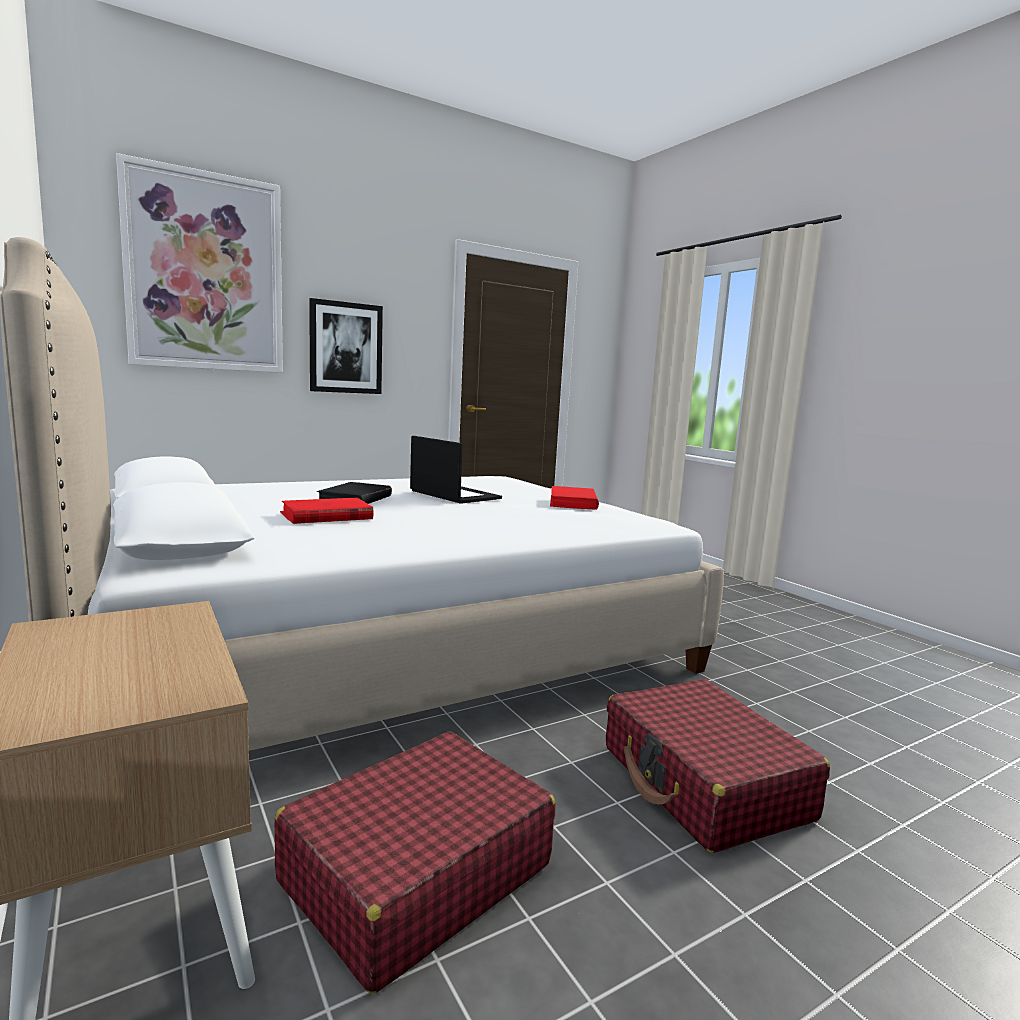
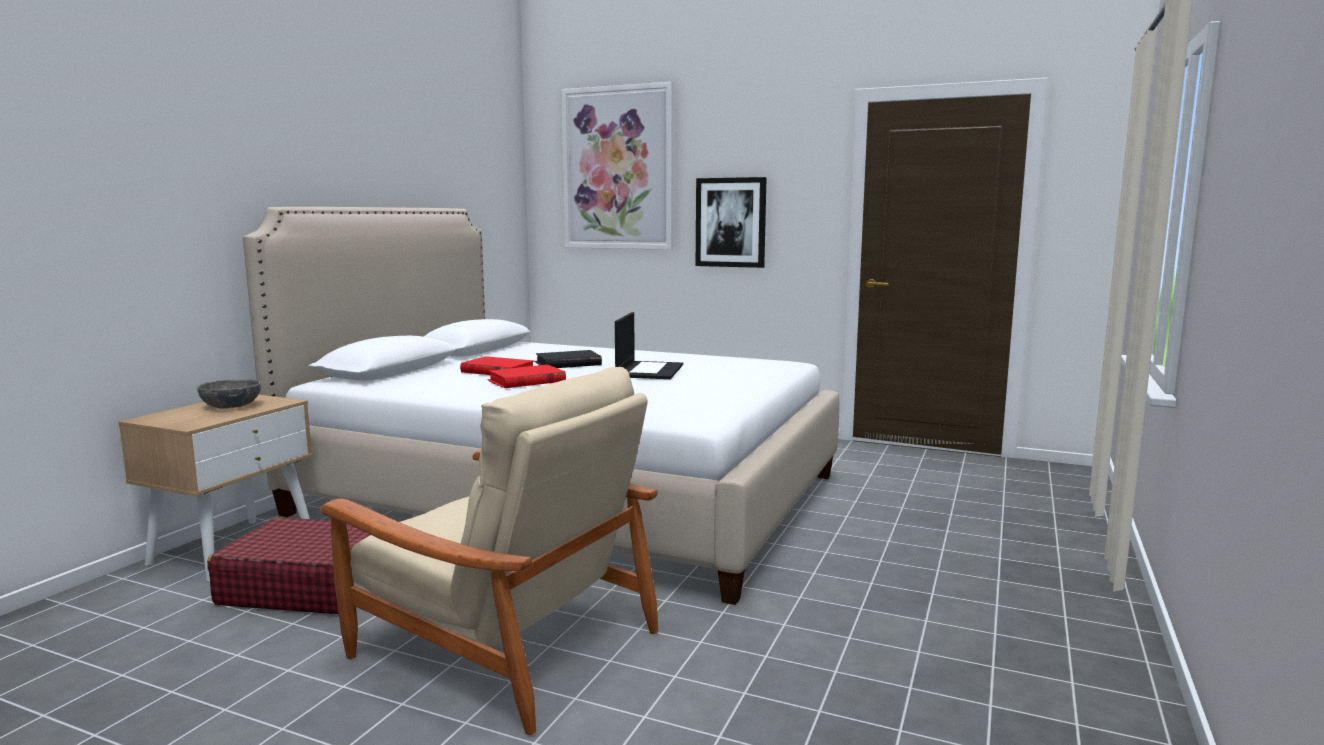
camera: 55 degrees right, 0 degrees up
(119, 645) = (231, 406): none -> grey bowl
(573, 502) = (706, 391): red book -> red book (526, 381)
(704, 783) = (503, 644): red suitcase -> beige armchair

